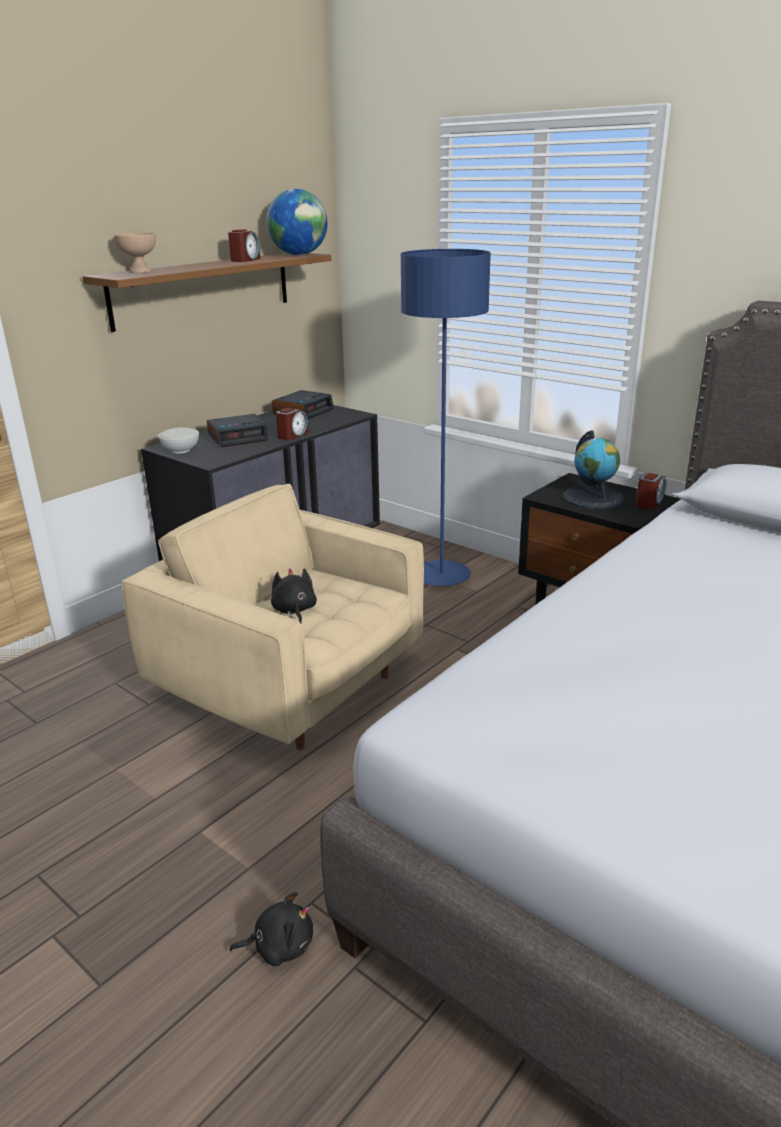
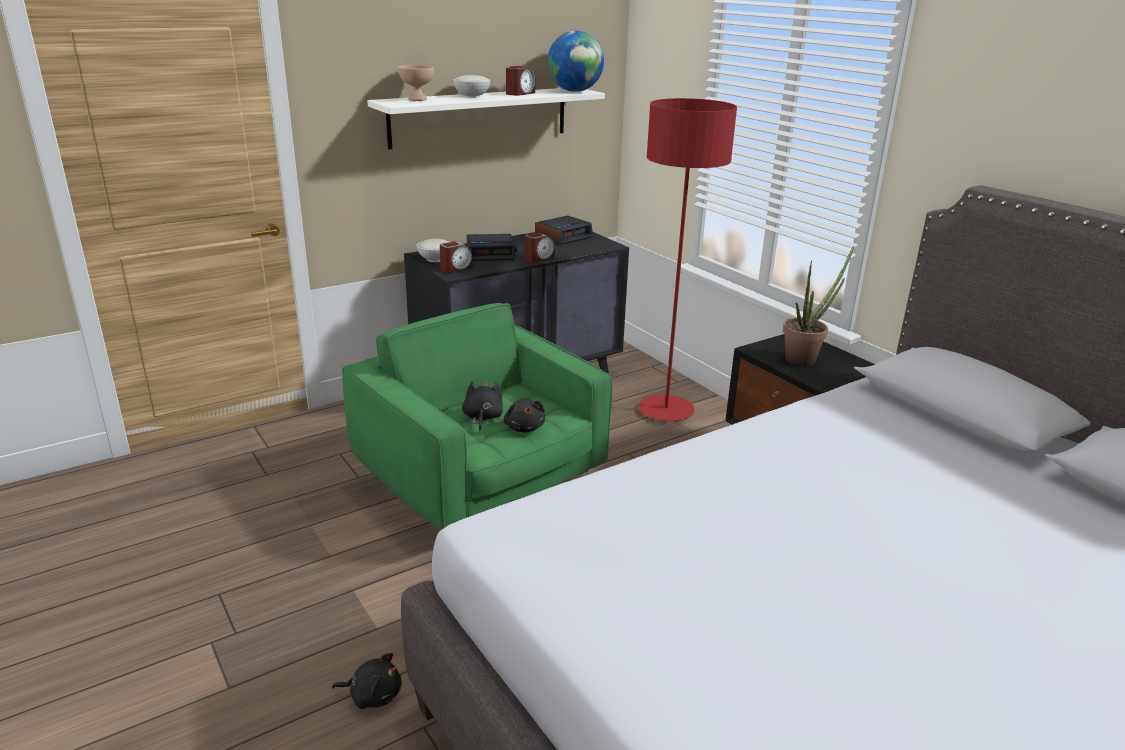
camera: 15 degrees right, 0 degrees up
(197, 265) = (472, 96): none -> white bowl
(203, 289) = (480, 117): brown shelf -> white shelf
(292, 687) = (482, 487): beige armchair -> green armchair
(345, 612) = (524, 427): none -> black plush toy
(441, 576) = (666, 410): blue floor lamp -> red floor lamp
(593, 497) = (805, 358): globe -> potted plant
(649, 503) = (858, 372): alarm clock -> alarm clock (456, 268)

